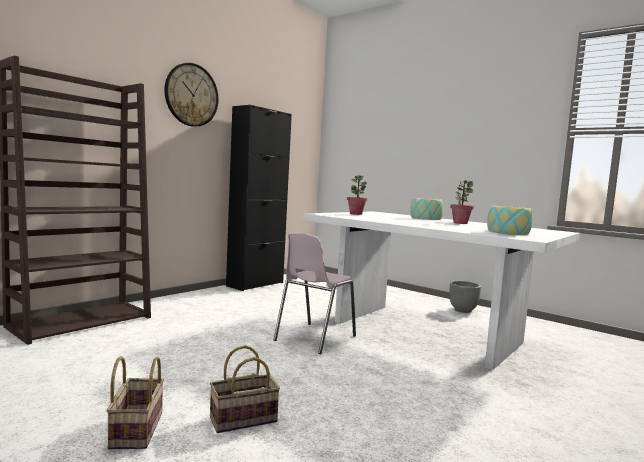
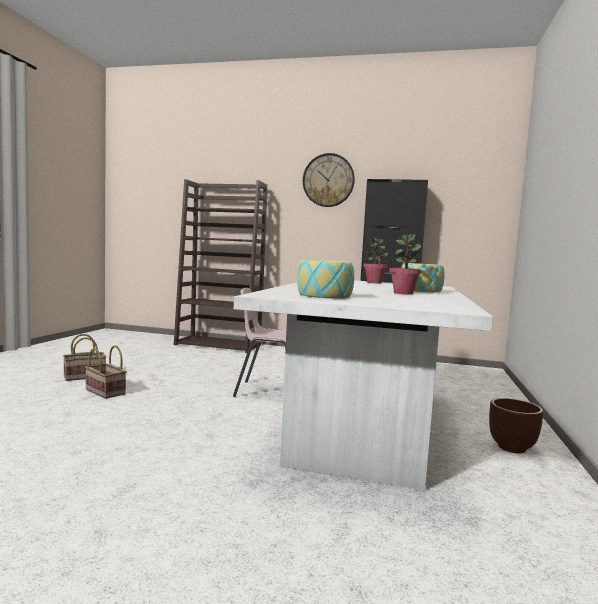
camera: 65 degrees right, 0 degrees up
(463, 310) = (512, 448): grey planter -> brown planter

